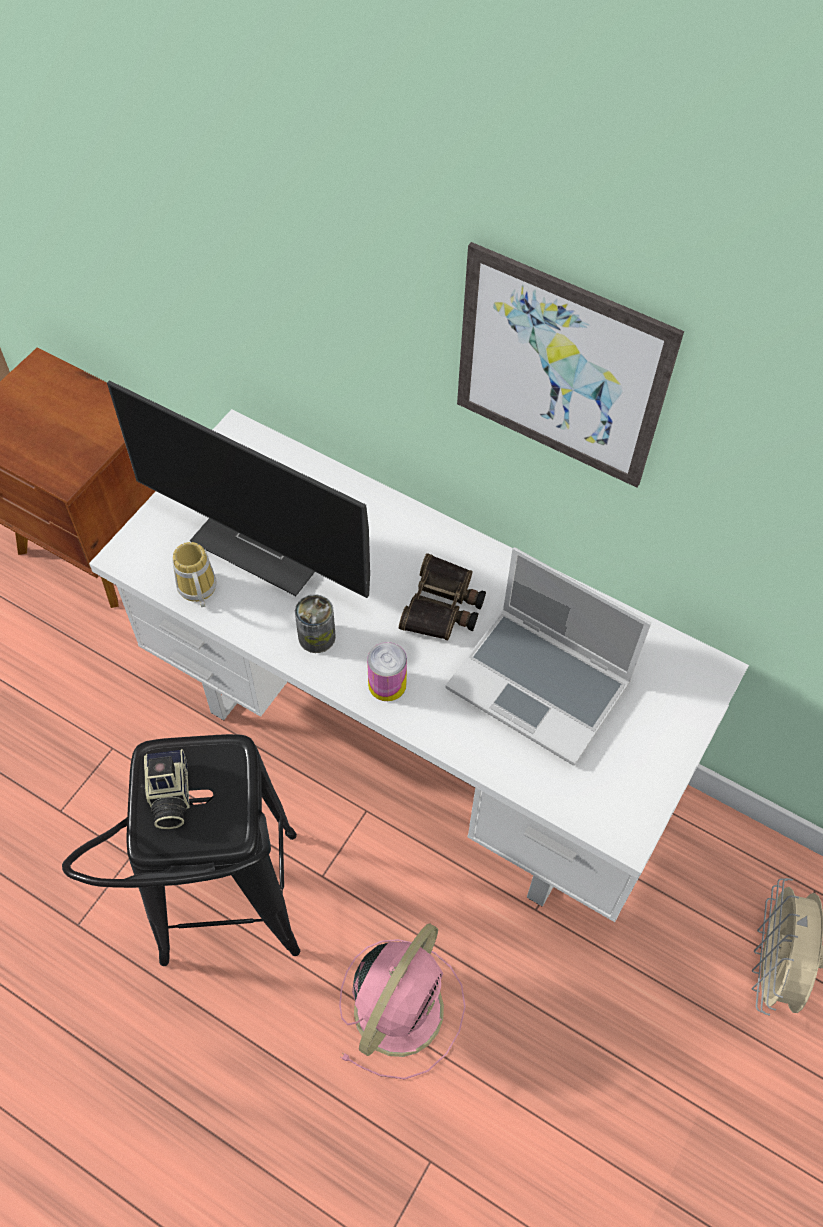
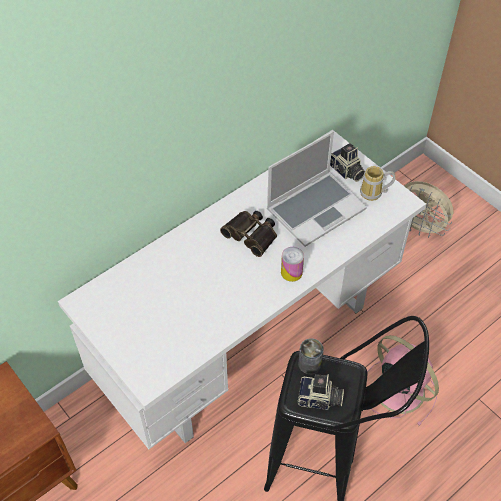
camera: 70 degrees left, 5 degrees down
(196, 592) = (192, 350): mug -> mug (374, 194)
(269, 543) = (173, 304): monitor -> none
(317, 636) = (249, 297): can -> can (309, 364)
(560, 369) = (224, 79): picture -> none
(653, 713) = (346, 171): none -> camera

